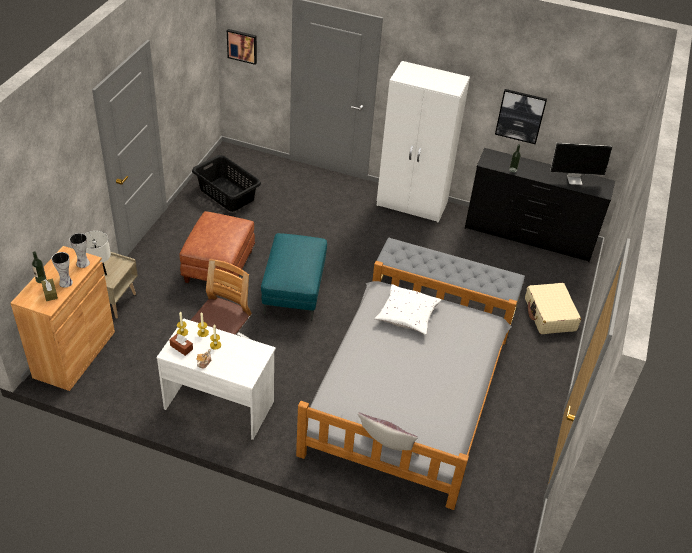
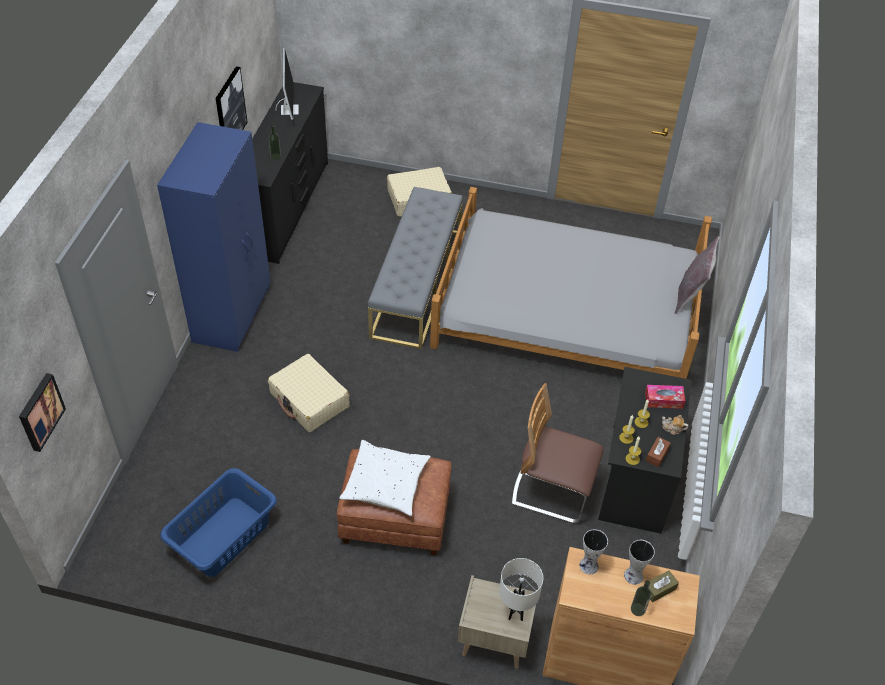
camera: 95 degrees left, 5 degrees up
(219, 404) = (634, 478): white desk -> black desk
(227, 194) = (223, 536): black laundry basket -> blue laundry basket
(234, 364) = (663, 400): none -> tissue box
(295, 292) = (429, 425): turquoise ottoman -> none
(328, 235) = (309, 400): none -> beige suitcase
(407, 314) = (497, 282): white pillow -> white pillow (386, 483)
(412, 204) = (233, 314): white wardrobe -> blue wardrobe

